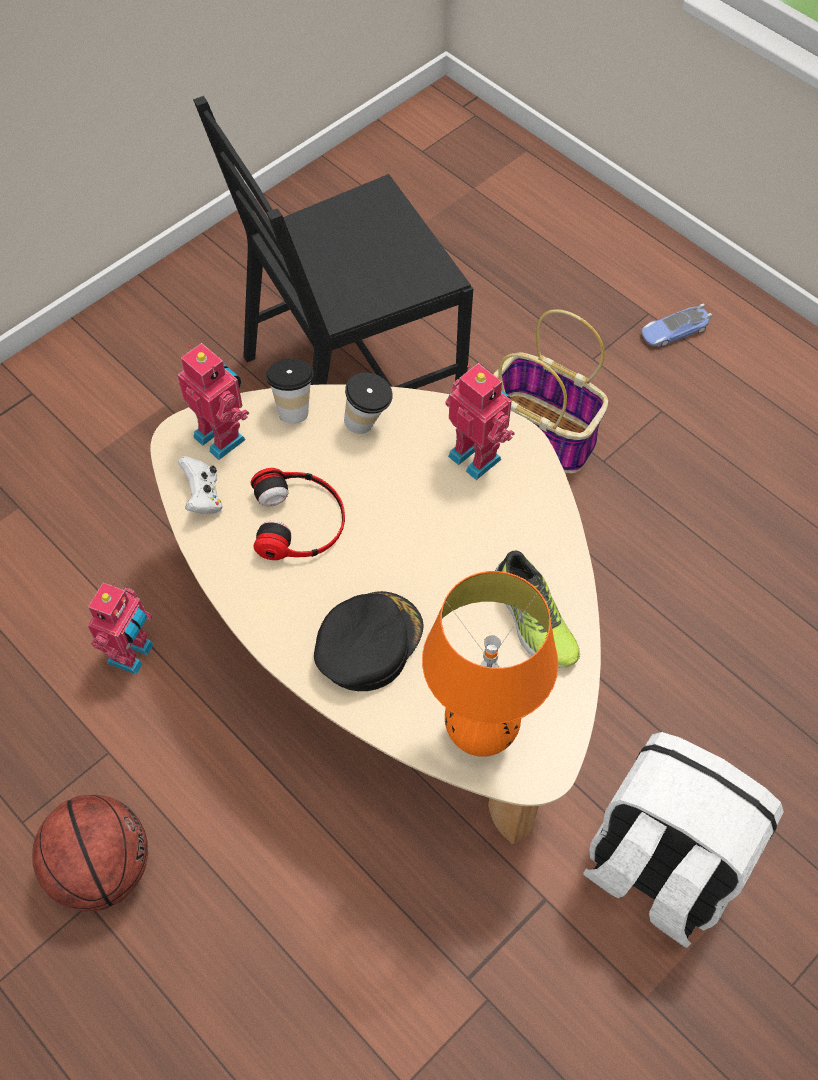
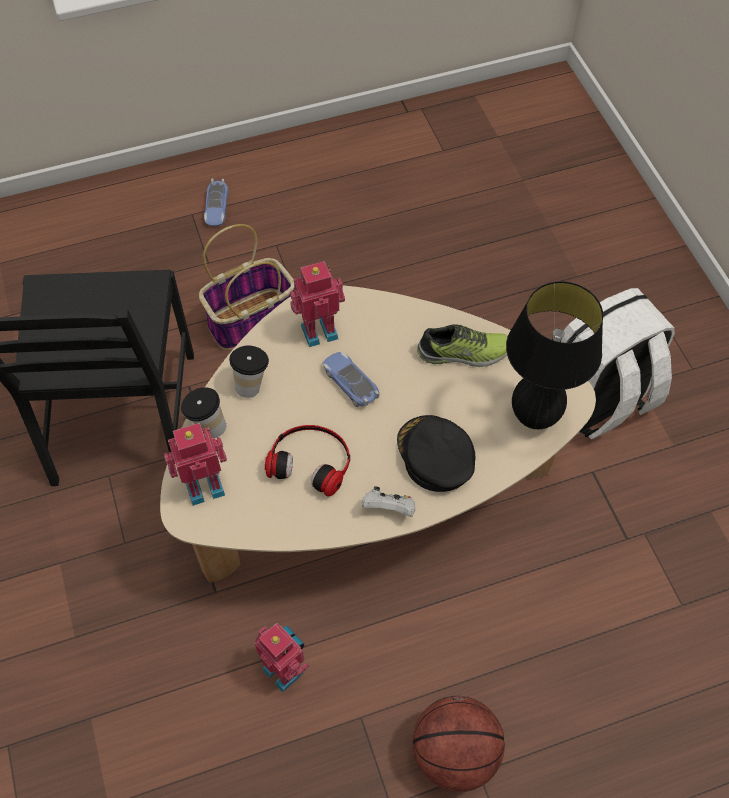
camera: 65 degrees left, 0 degrees up
(203, 497) = (253, 517): white game controller -> white game controller (389, 509)
(422, 516) = (350, 382): none -> toy car
(479, 735) = (534, 418): orange table lamp -> black table lamp

